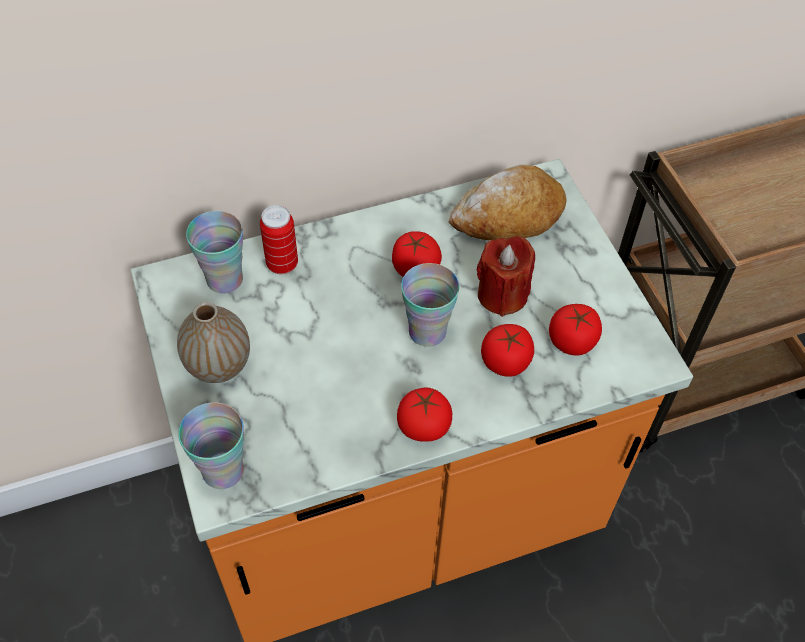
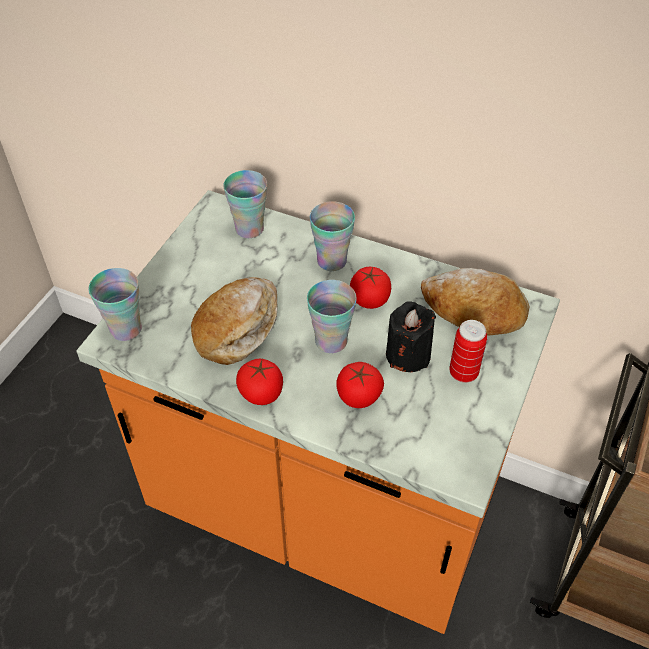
camera: 45 degrees right, 5 degrees down
(219, 365) = (190, 272): vase -> none
(282, 264) = (291, 242): can -> can (463, 373)
(330, 384) = (237, 328): none -> bread
(341, 256) = (331, 261): none -> cup
(502, 295) = (408, 355): red candle -> black candle
(572, 341) = (420, 418): tomato -> none

